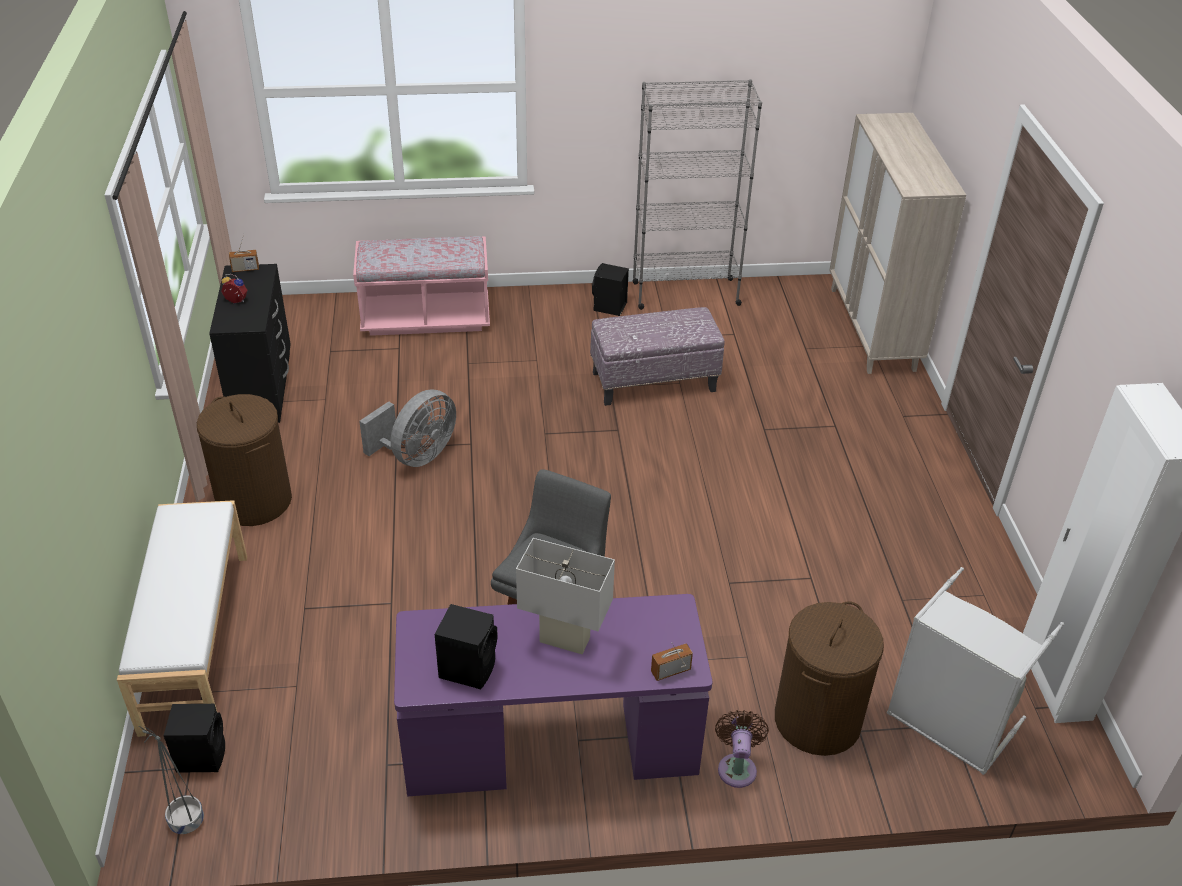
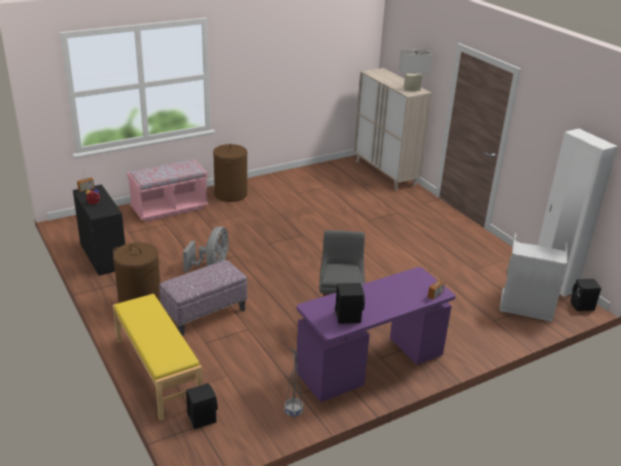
camera: 25 degrees left, 10 degrees down
(185, 821) = (216, 447): grey planter -> grey planter (293, 412)
(194, 640) = (157, 372): white bench -> yellow bench
(564, 640) = (381, 295): white table lamp -> white table lamp (412, 89)
(609, 307) = (259, 187): black speaker -> black speaker (582, 306)
(654, 381) = (304, 212): ottoman -> ottoman (204, 313)
(685, 293) = (291, 175): grey bookcase -> none
(737, 767) = (455, 347): brown fan -> none
(817, 720) = (474, 321): brown laundry basket -> brown laundry basket (230, 194)

